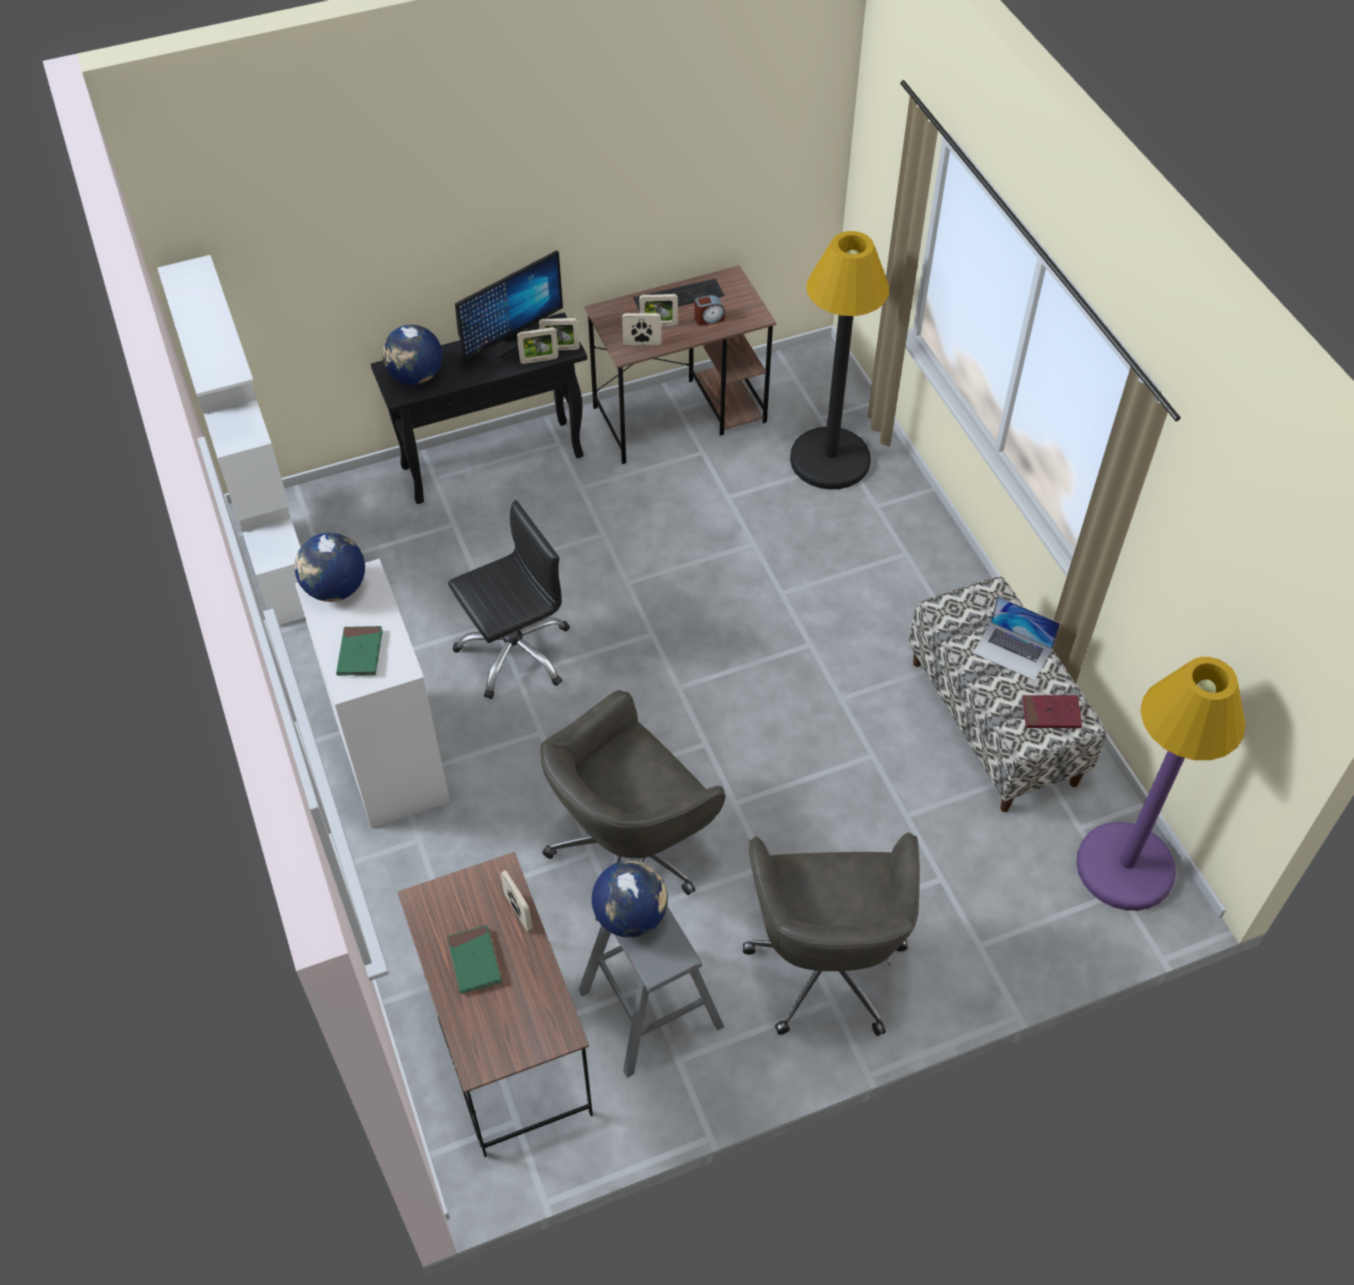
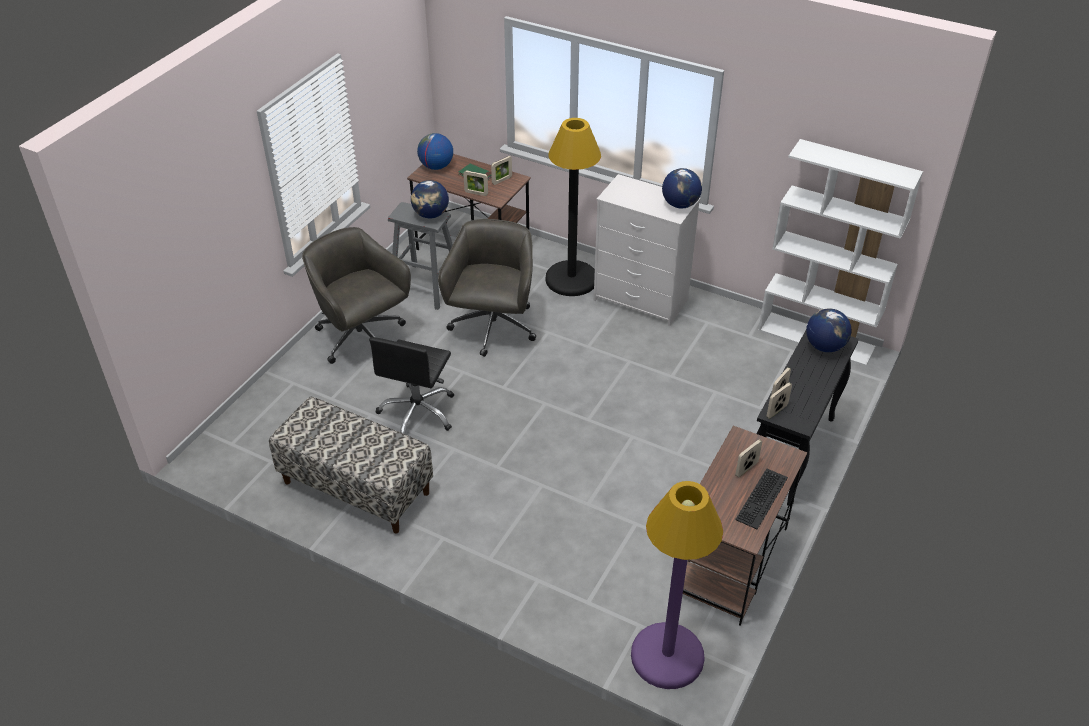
camera: 140 degrees right, 10 degrees down
(360, 653) = (634, 191): green book -> none
(510, 341) = (810, 398): monitor -> none
(514, 652) = (645, 370): black office chair -> black office chair (418, 412)
(515, 1038) = (436, 166): none -> globe
(642, 343) = (738, 449): picture frame -> picture frame (502, 180)
(709, 318) = (722, 494): alarm clock -> none
(830, 459) = (600, 595): black floor lamp -> black floor lamp (571, 279)
(1012, 650) = (351, 449): laptop -> none
(1051, 714) = (306, 429): red book -> none
(1125, 867) = (234, 457): purple floor lamp -> purple floor lamp (667, 656)

